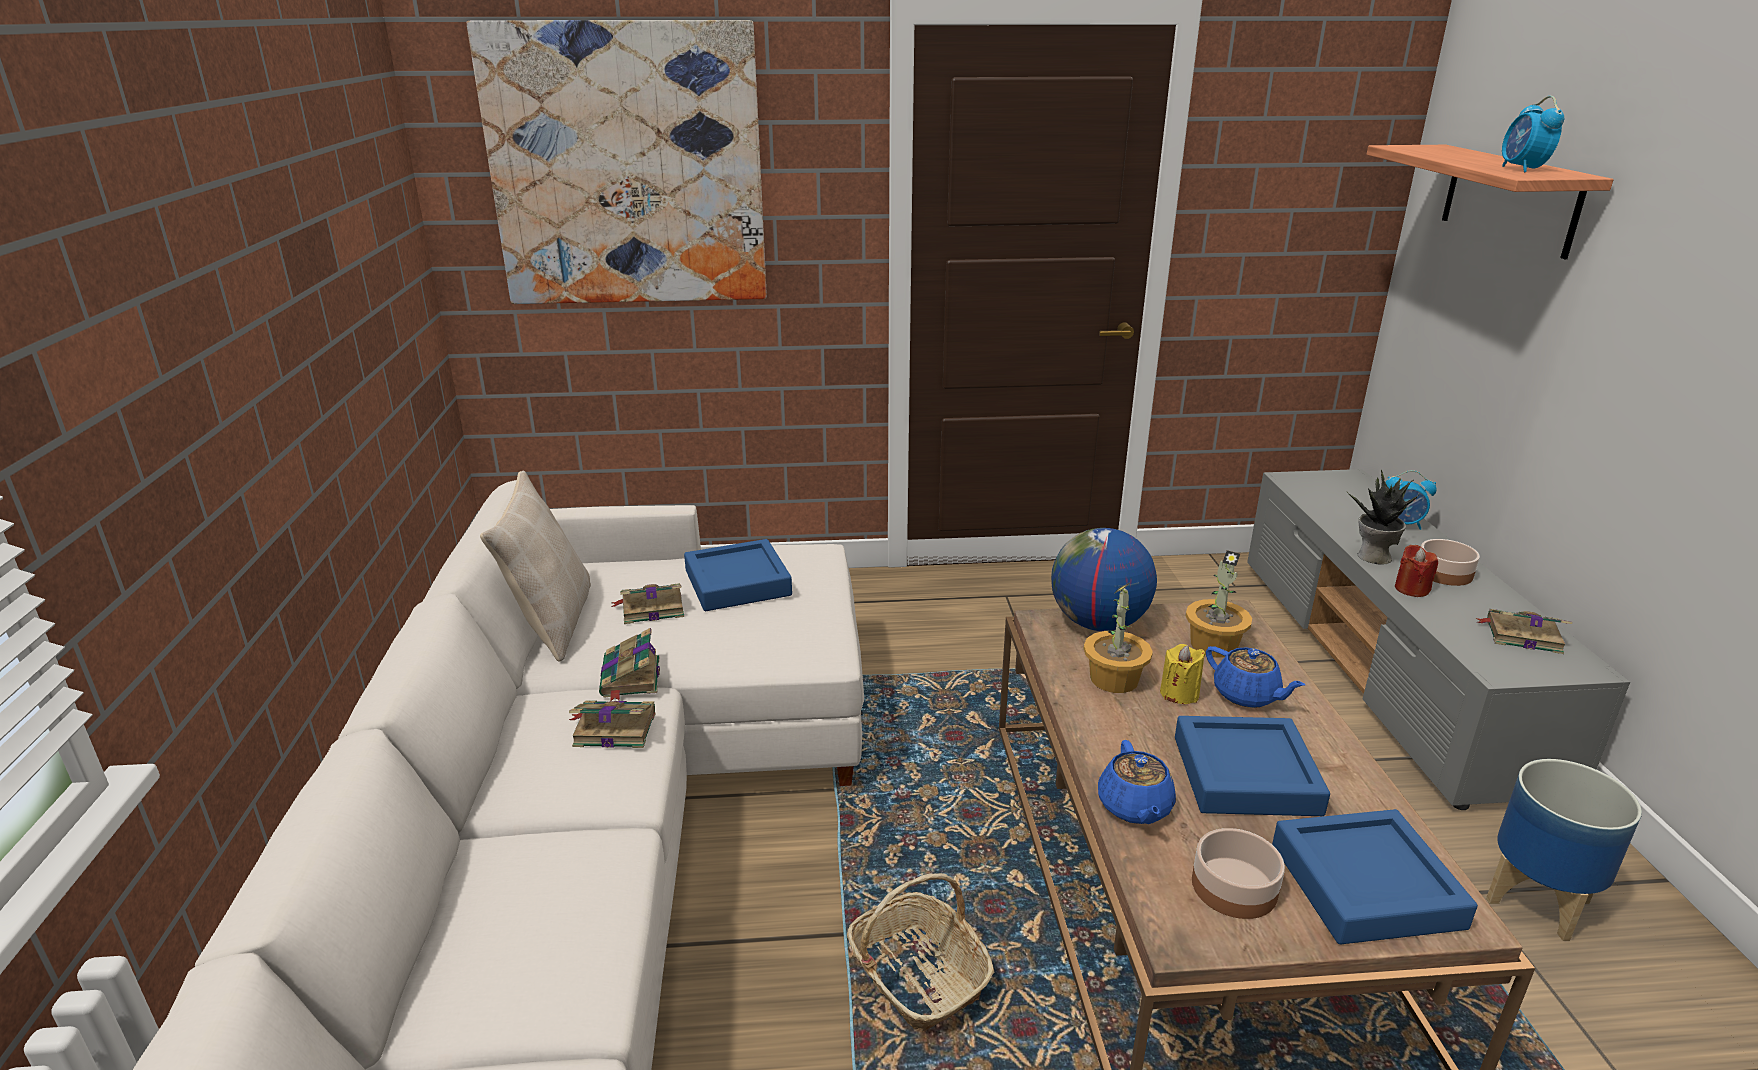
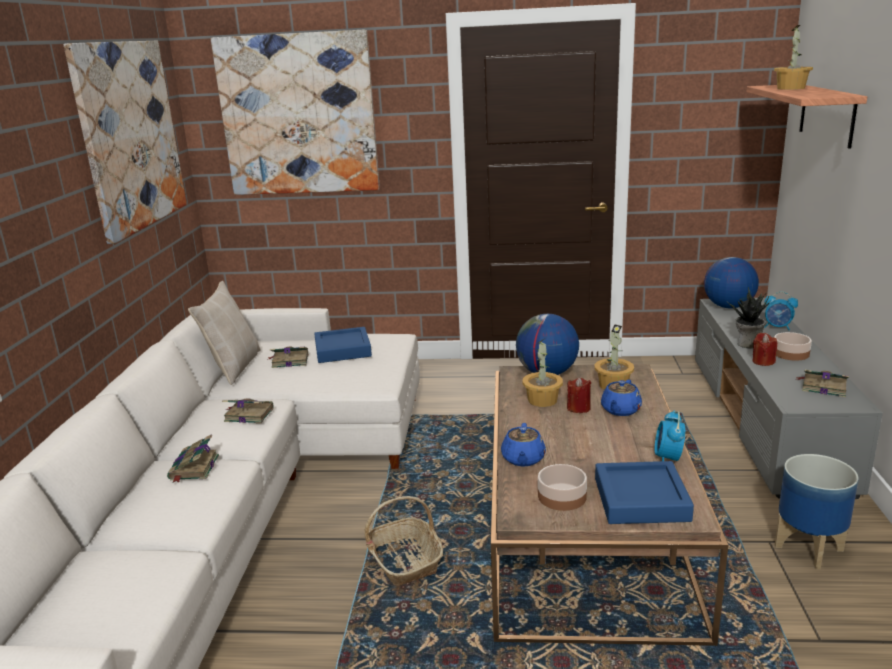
camera: 10 degrees right, 5 degrees down
(337, 206) = (130, 136): none -> picture
(630, 678) = (266, 393): book -> book (194, 468)
(1179, 693) = (578, 408): yellow candle -> red candle
(1245, 775) = (597, 447): blue tray -> none
(1247, 695) = (620, 410): blue teapot -> blue teapot turned 60 degrees clockwise
(1312, 487) = (728, 306): none -> globe
(1454, 154) = (791, 88): none -> potted plant
(1522, 169) = (817, 94): alarm clock -> alarm clock (668, 458)

